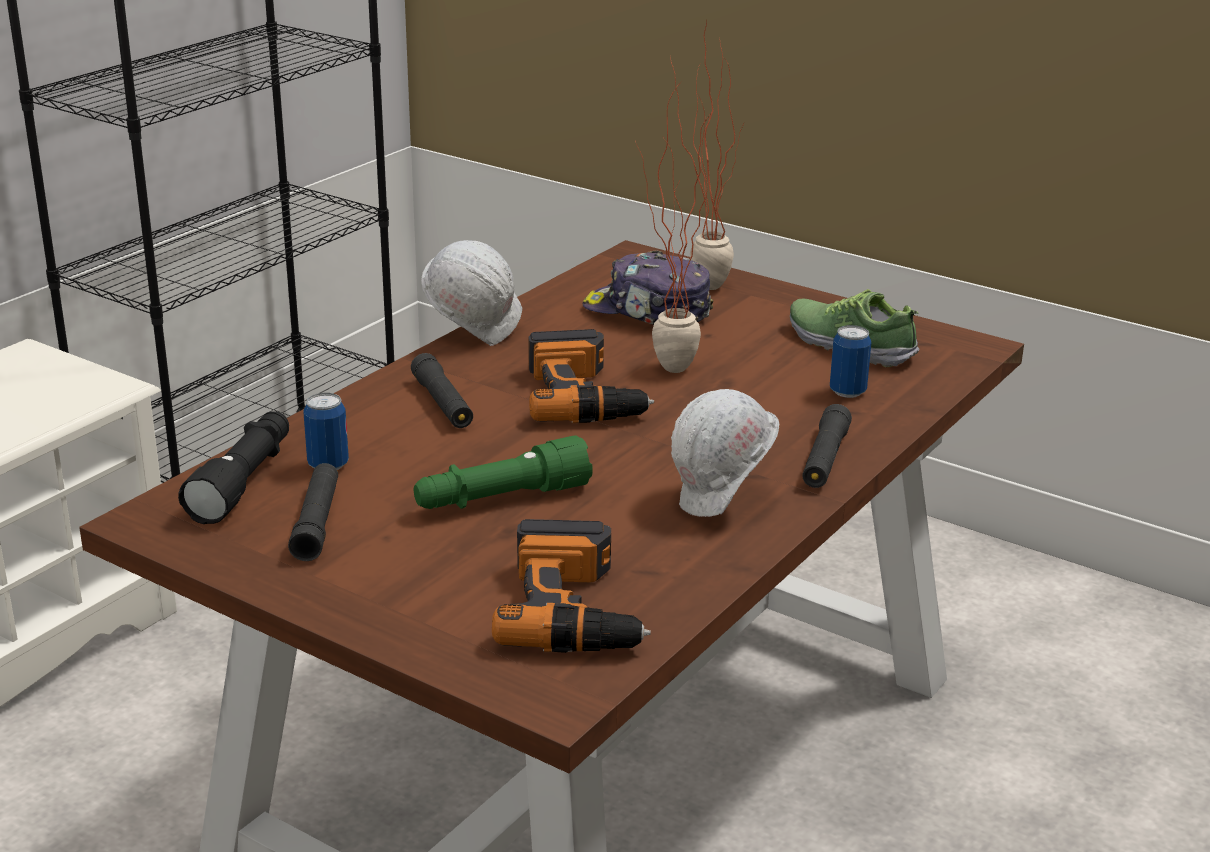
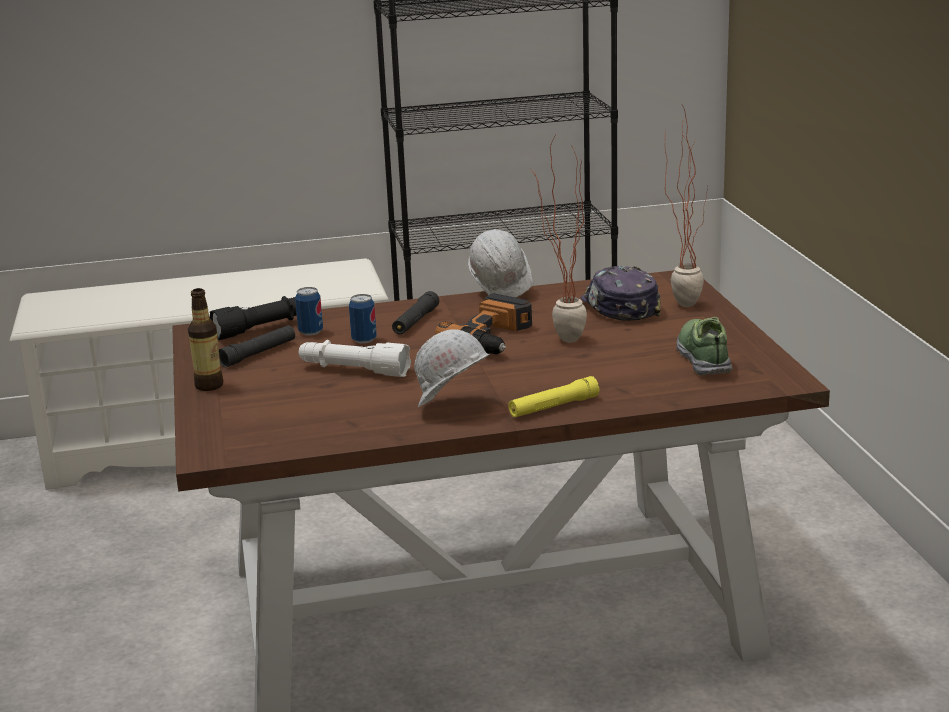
camera: 45 degrees right, 5 degrees down
(343, 597) = (209, 385): none -> bottle
(501, 499) = (354, 370): green flashlight -> white flashlight
(575, 608) = (288, 425): power drill -> none
(825, 459) = (553, 407): black flashlight -> yellow flashlight
(847, 392) = (644, 380): can -> can (364, 340)

